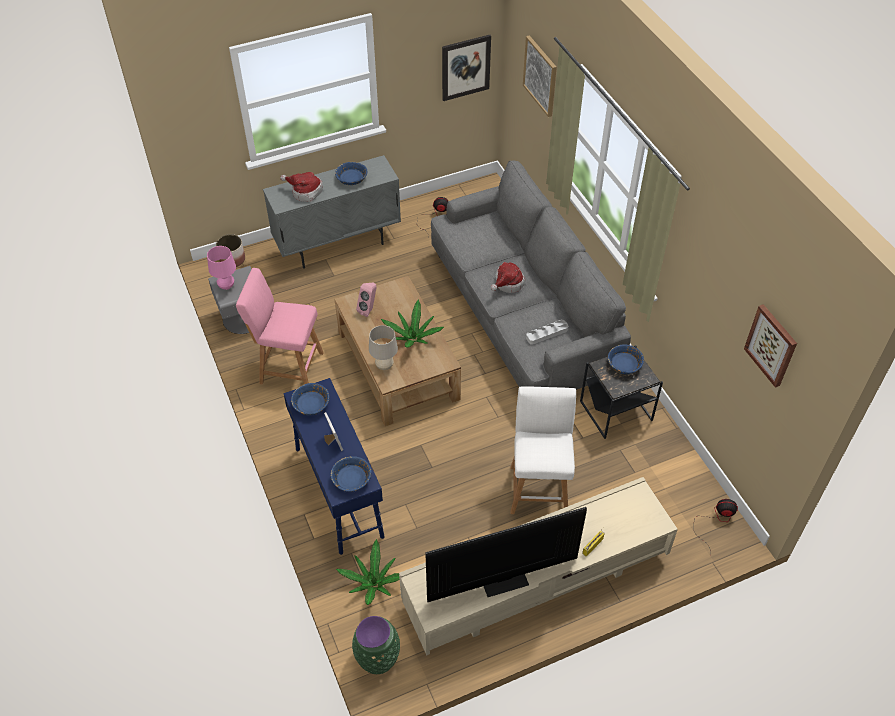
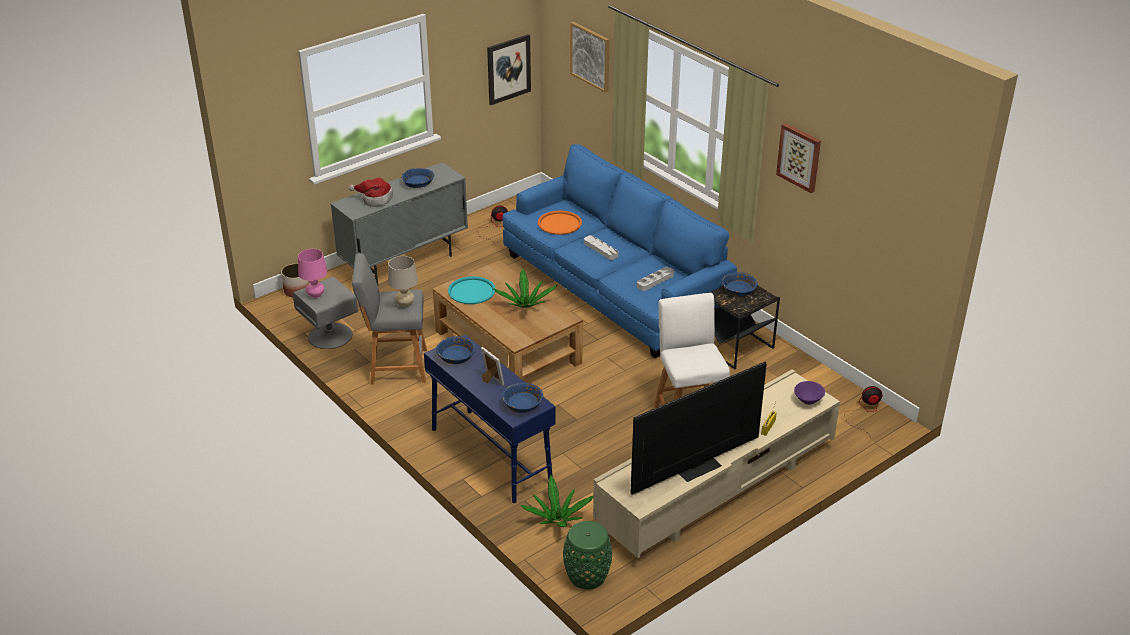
camera: 15 degrees left, 15 degrees down
(288, 367) = (395, 366): pink stool -> grey stool
(369, 310) = (471, 291): pink speaker -> turquoise tray
(373, 637) = (587, 537): purple bowl -> purple bowl (807, 400)
(384, 366) = (506, 331): beige table lamp -> beige table lamp (405, 304)
(479, 242) = (559, 223): none -> orange tray
(507, 283) = (601, 249): hat -> grey tray
(522, 313) = (613, 288): grey sofa -> blue sofa
(771, 345) = (885, 200): picture -> picture (799, 157)

